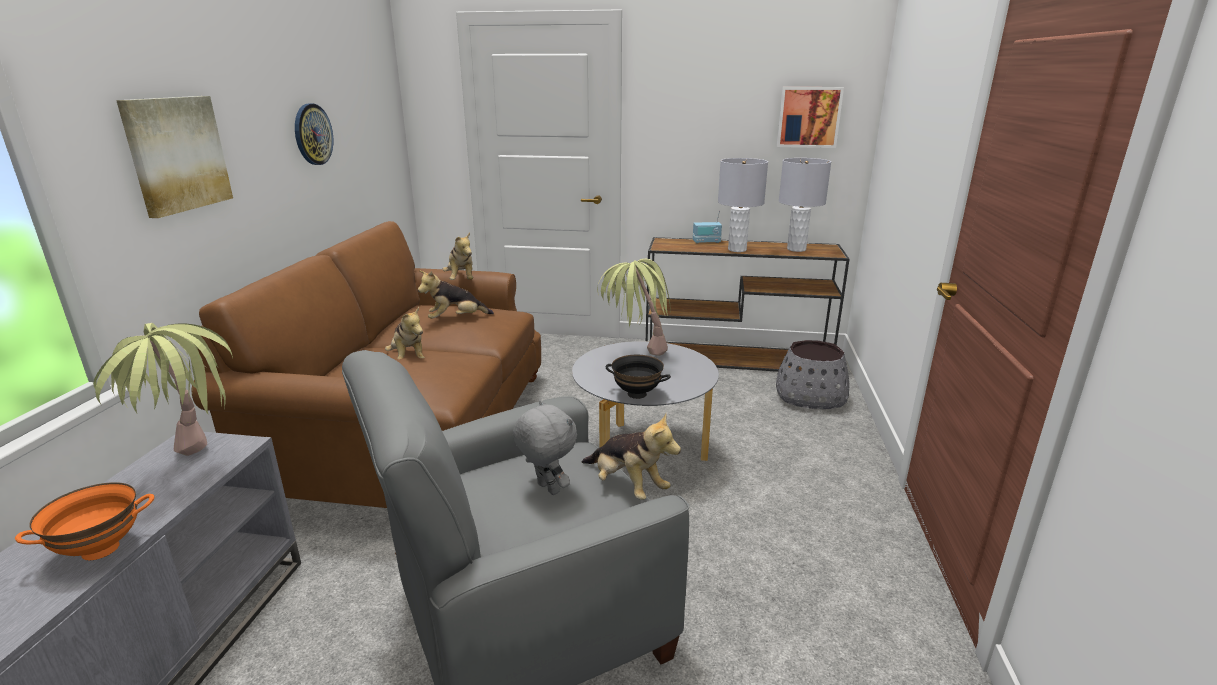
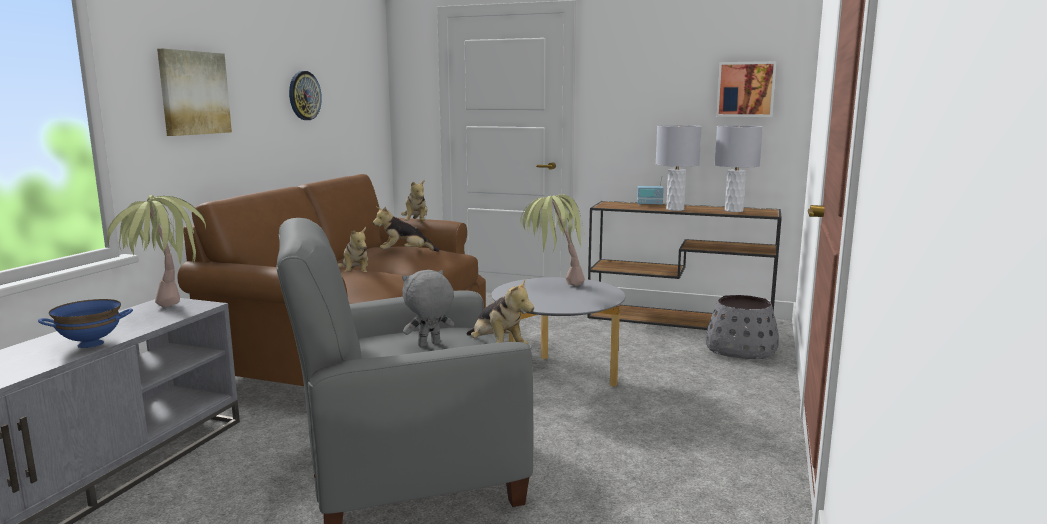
camera: 10 degrees right, 10 degrees down
(100, 550) = (90, 344): orange bowl -> blue bowl
(546, 489) = (429, 345): grey plush toy -> grey plush toy turned 90 degrees counterclockwise
(636, 394) = (541, 306): black bowl -> none

